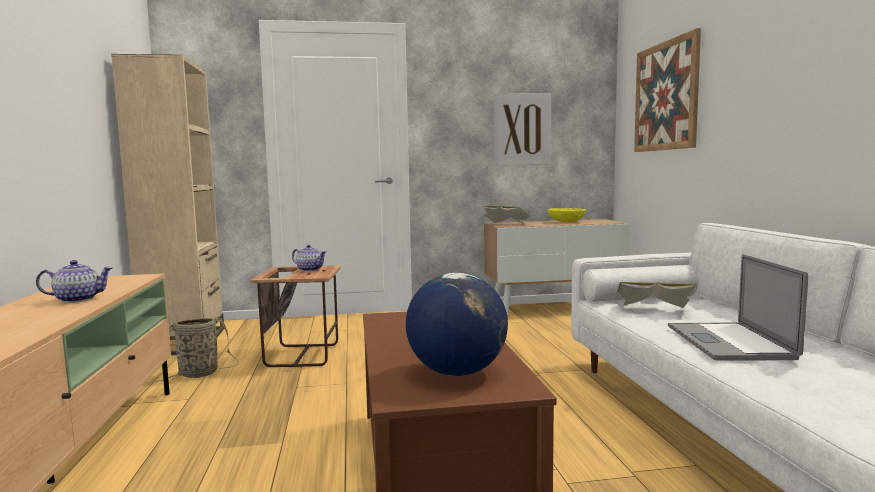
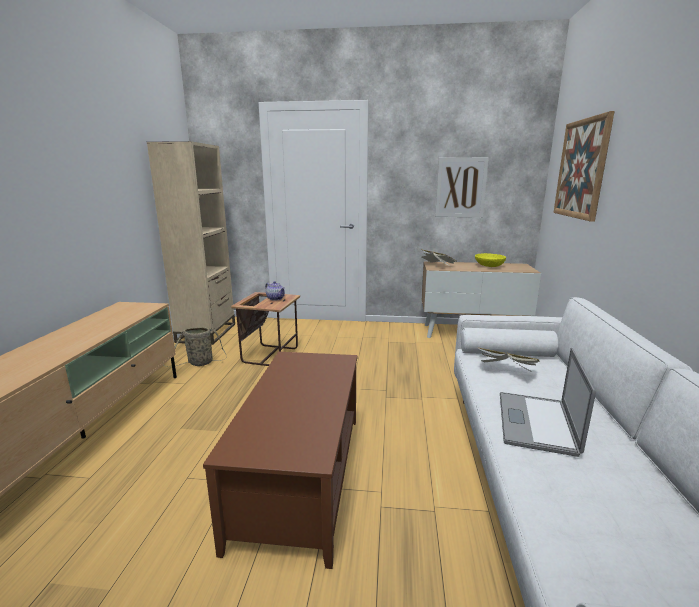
camera: 15 degrees right, 10 degrees up
(77, 299) = (97, 329): teapot -> none
(456, 372) = (287, 430): globe -> none

